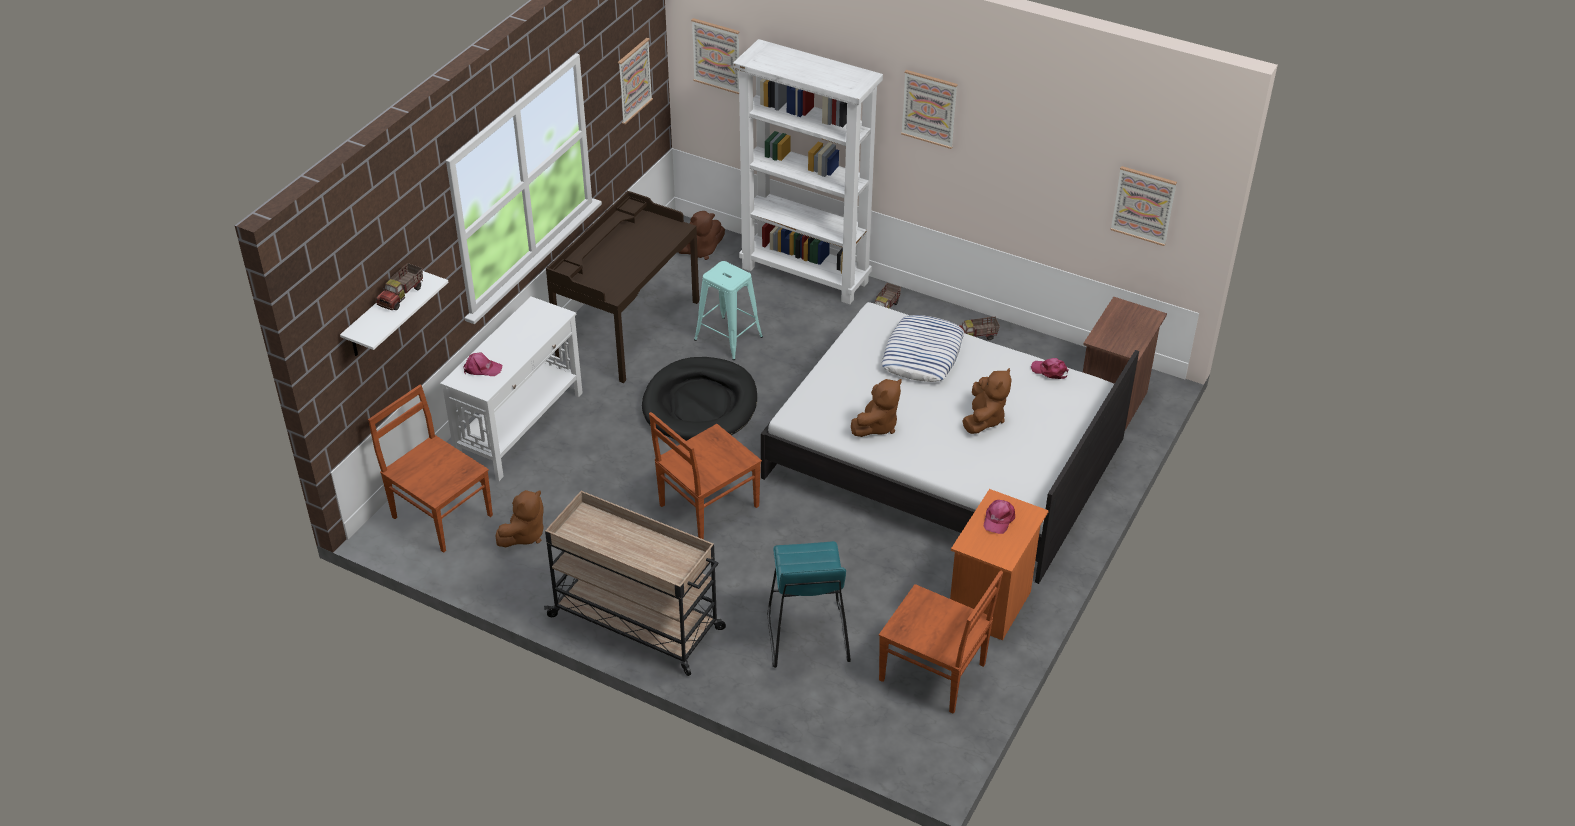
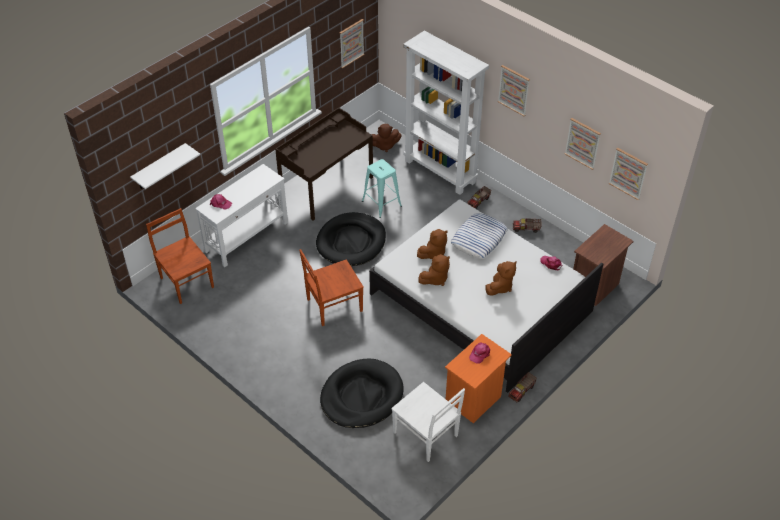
camera: 15 degrees right, 5 degrees up
(402, 296) = (171, 159): toy truck -> toy truck (522, 391)
(524, 535) = (227, 302): brown plush toy -> brown plush toy (433, 253)
(638, 623) = (270, 368): beige cart -> none
(717, 55) = (403, 35): picture -> picture (583, 143)
(807, 636) = (361, 396): turquoise stool -> black dog bed
(934, 673) = (426, 435): brown chair -> white chair

